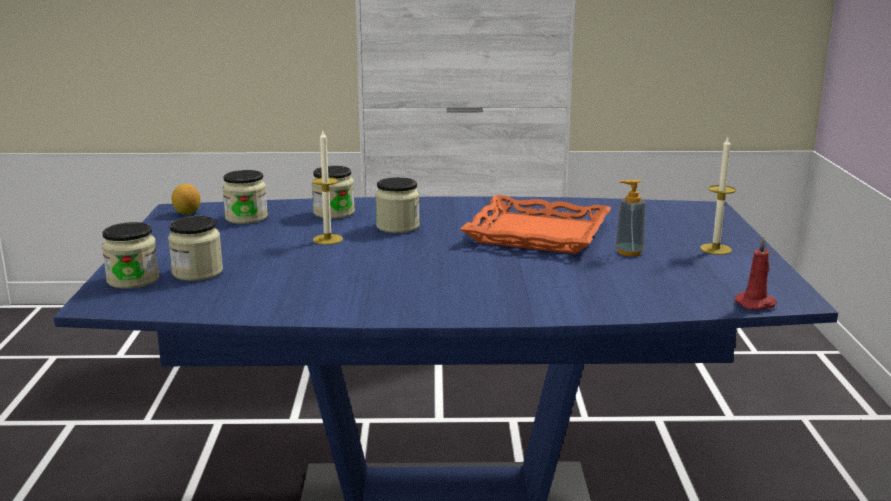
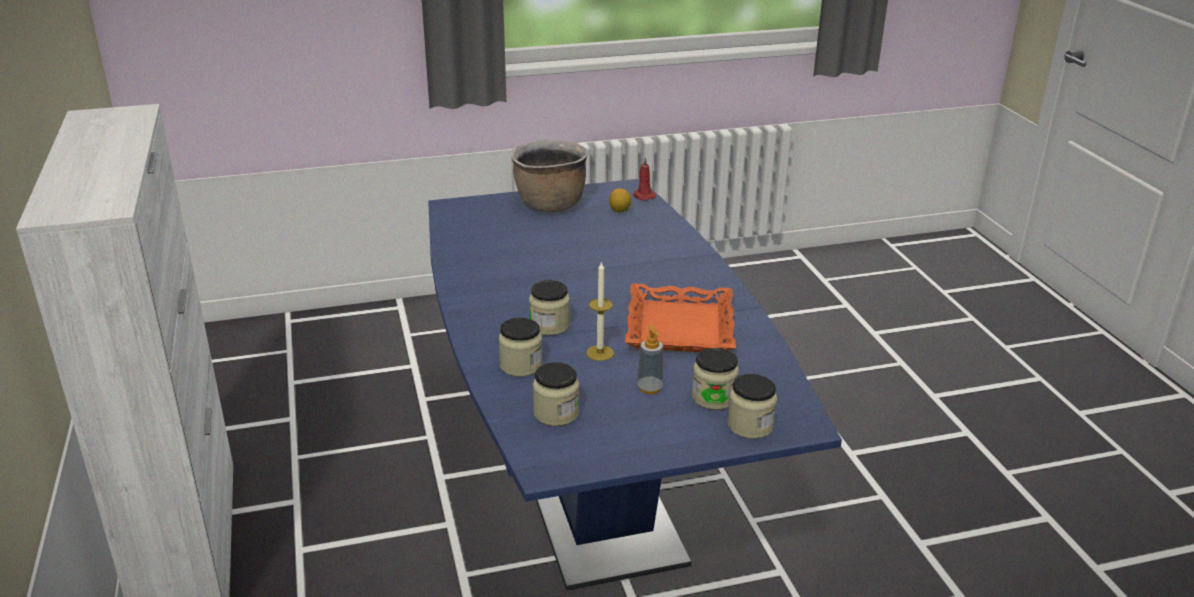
camera: 105 degrees left, 10 degrees up
(187, 213) = (554, 458): lemon -> lemon (619, 210)
(537, 234) = (544, 264): orange tray -> orange tray (681, 327)
(629, 252) = (570, 231): soap dispenser -> soap dispenser (650, 388)
(715, 249) = (549, 205): candle -> brown cooking pot

